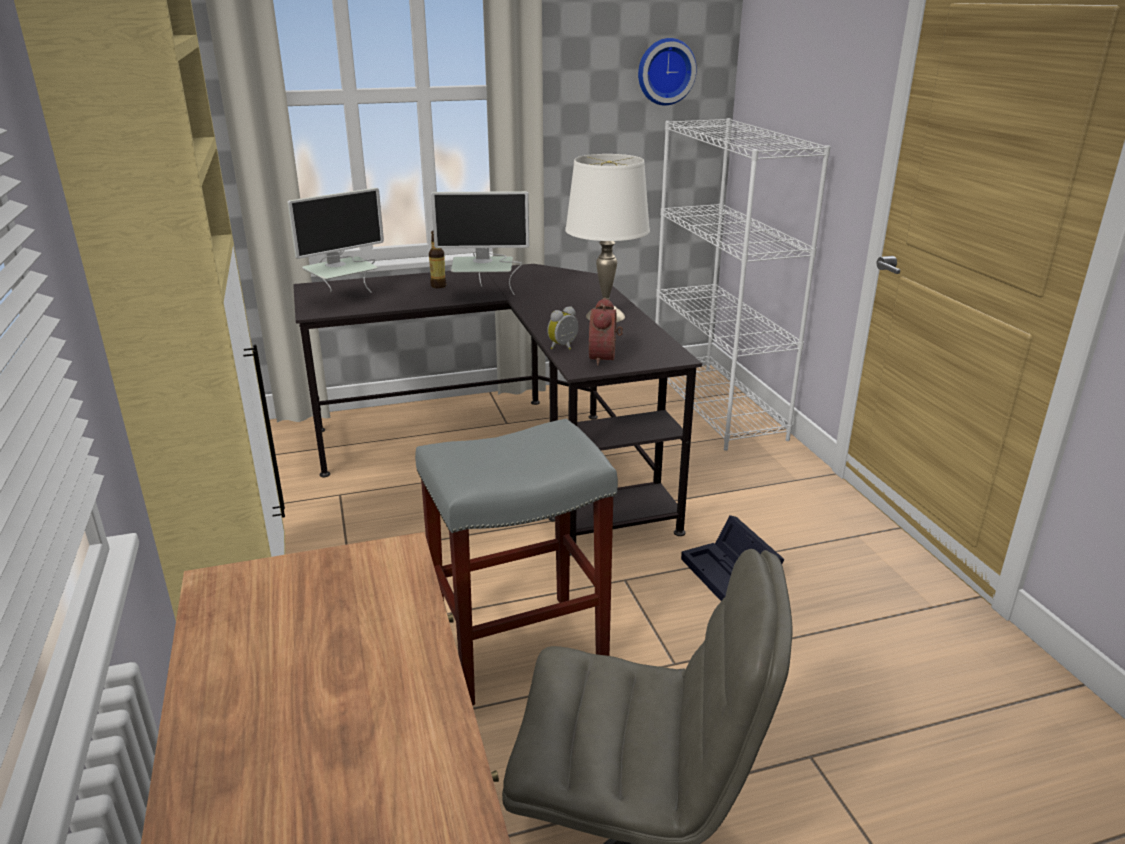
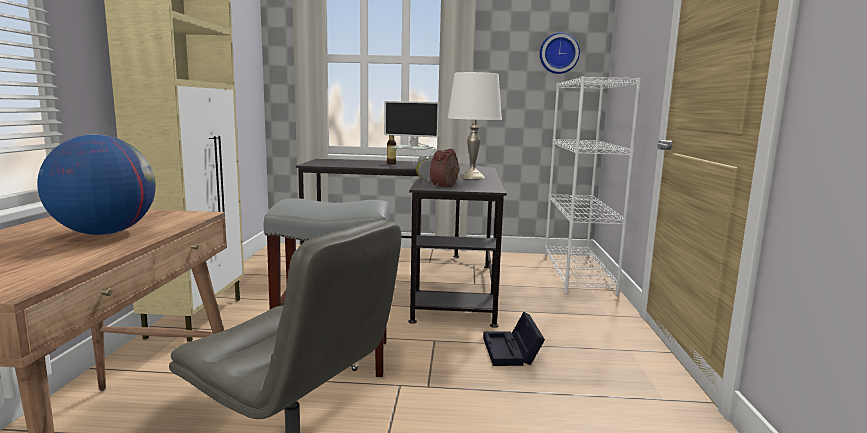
camera: 20 degrees right, 15 degrees down
(344, 299) = (332, 163): monitor -> none
(349, 653) = (104, 233): none -> globe

